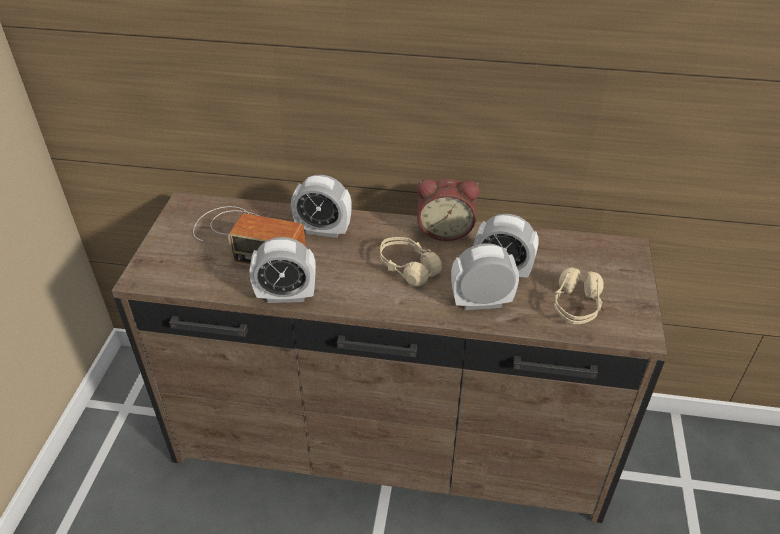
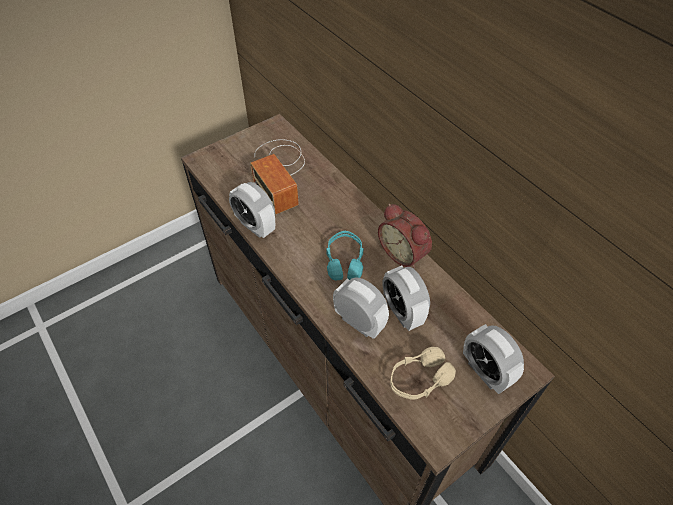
camera: 45 degrees right, 10 degrees up
(323, 230) = (328, 197): alarm clock -> alarm clock (485, 372)
(407, 268) = (344, 261): beige headphones -> turquoise headphones

